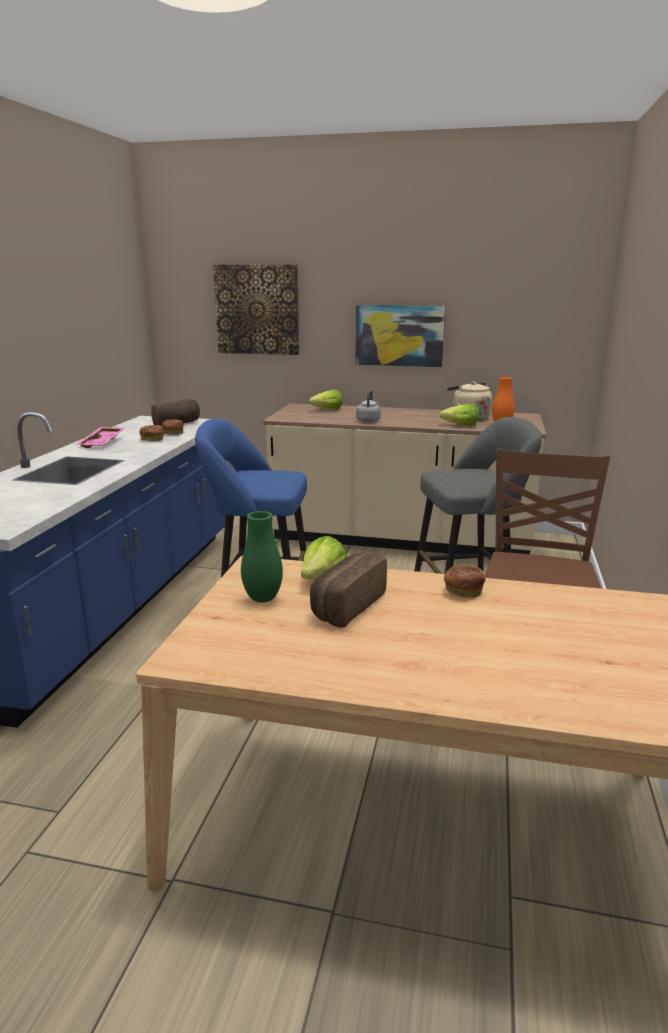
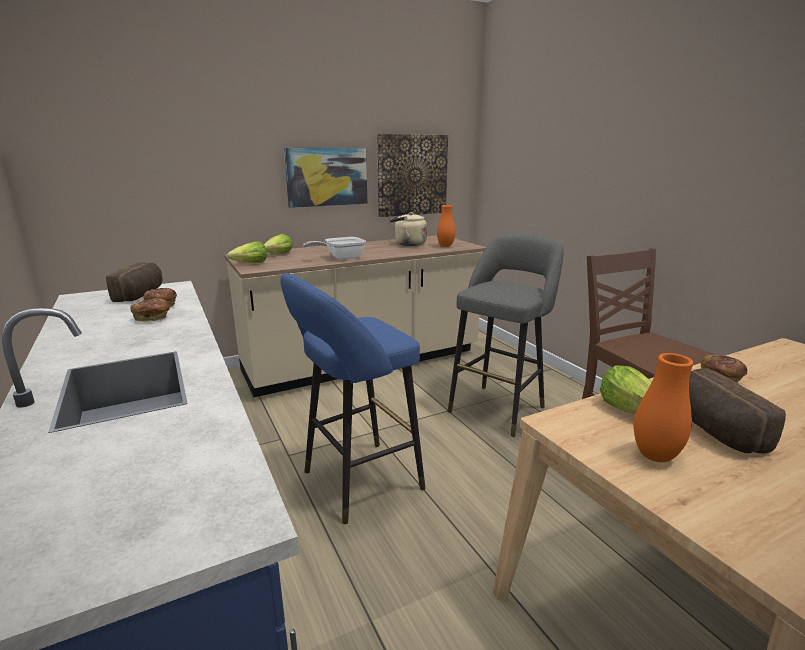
camera: 40 degrees left, 0 degrees up
(103, 443) = (87, 338): pink tray -> none
(257, 309) = (170, 154): picture -> picture (412, 175)
(263, 599) = (655, 456): green vase -> orange vase
(368, 420) = (341, 258): grey kettle -> frying pan
(460, 425) = (419, 250): lettuce -> lettuce (250, 264)

